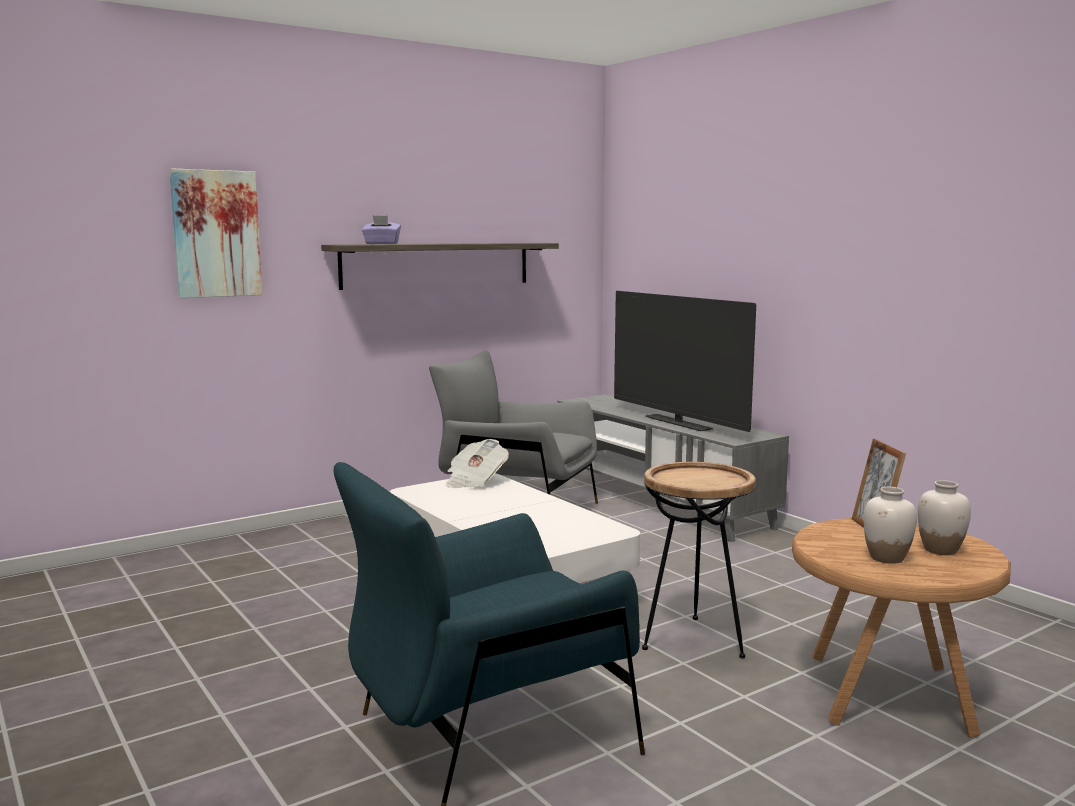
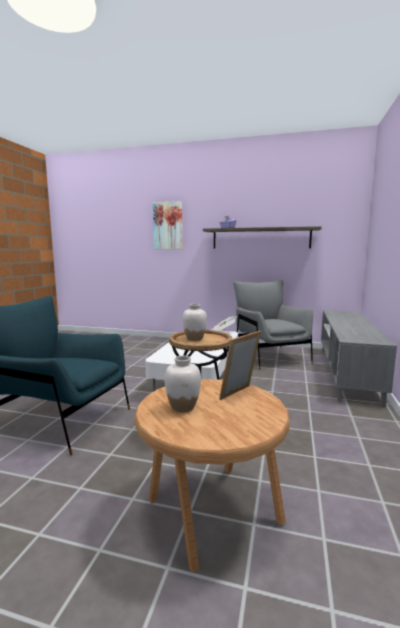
camera: 50 degrees right, 0 degrees up
(677, 423) = (347, 327): television -> none
(940, 550) = (227, 419): white vase -> white vase (194, 339)

